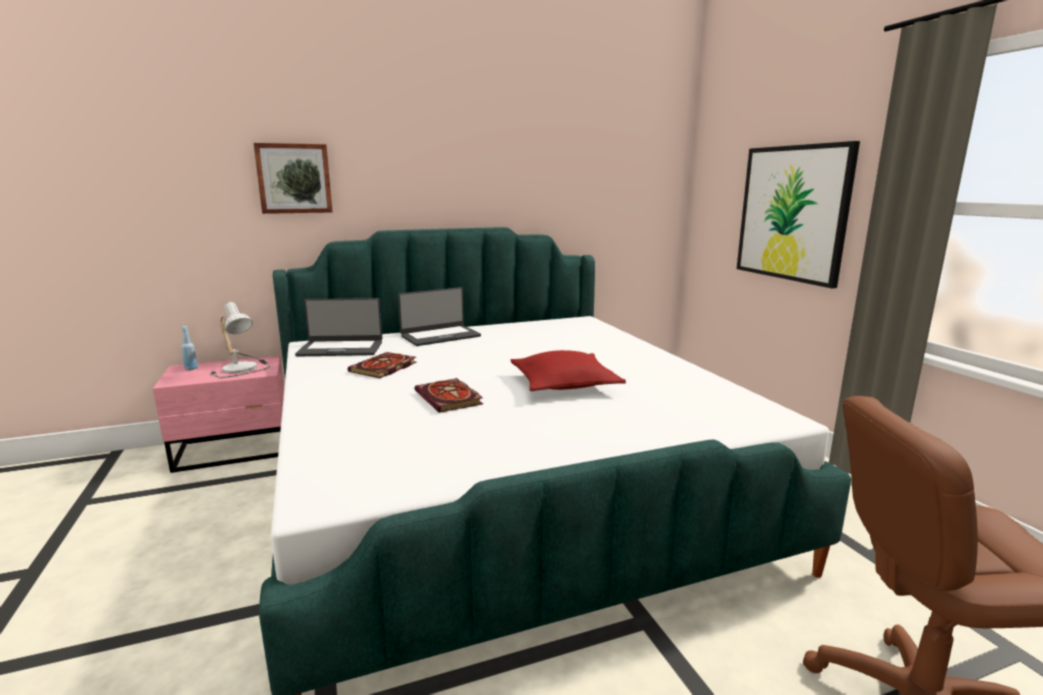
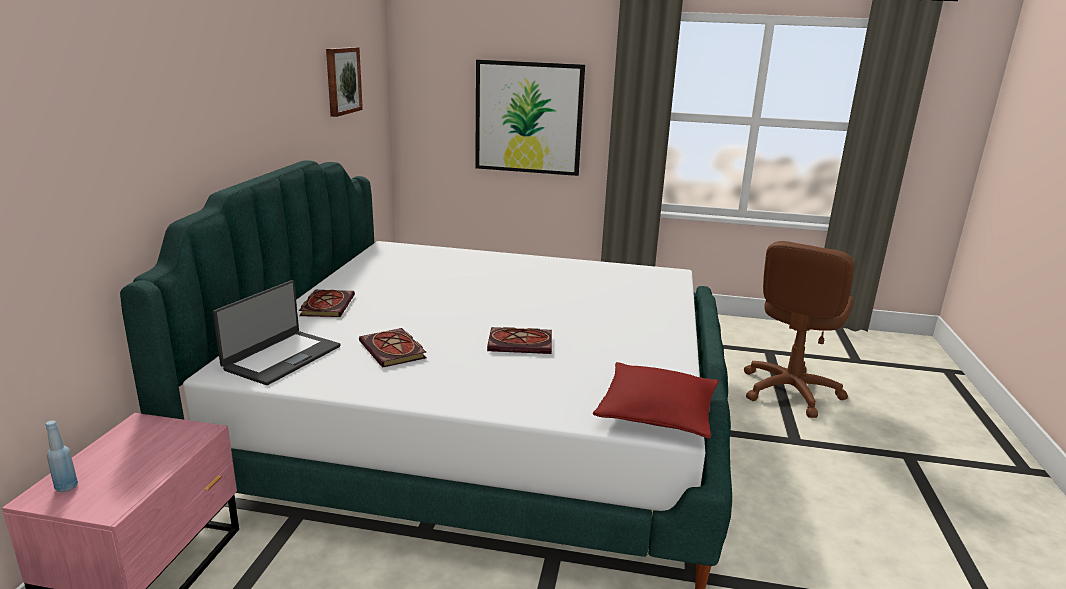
camera: 60 degrees left, 5 degrees up
(244, 368) = (149, 444): table lamp -> none
(294, 178) = (115, 136): picture -> picture (342, 80)
(440, 336) = (326, 305): laptop -> book
(564, 384) = (543, 301): red pillow -> red pillow (657, 412)

